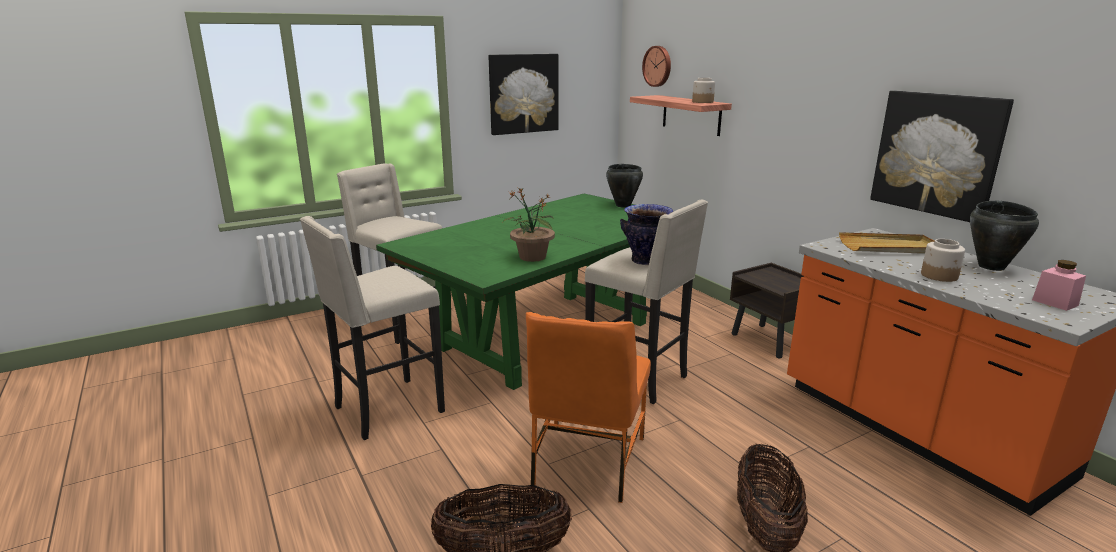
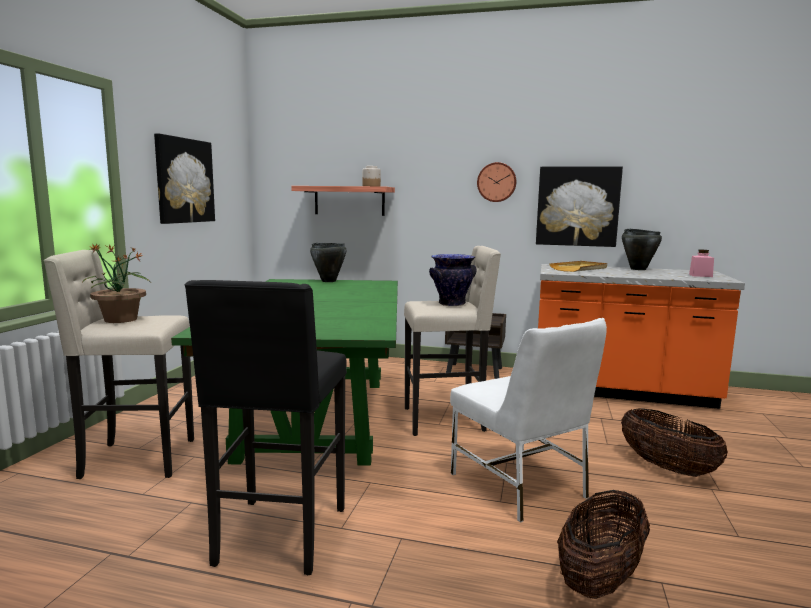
camera: 45 degrees left, 10 degrees down
(386, 410) = (279, 537): beige stool -> black stool
(532, 257) = (367, 316): potted plant -> potted plant (120, 320)
(586, 461) = (520, 486): orange chair -> white chair
(658, 66) = (303, 161): wall clock -> wall clock (496, 182)
(939, 276) = (637, 274): jar -> none

